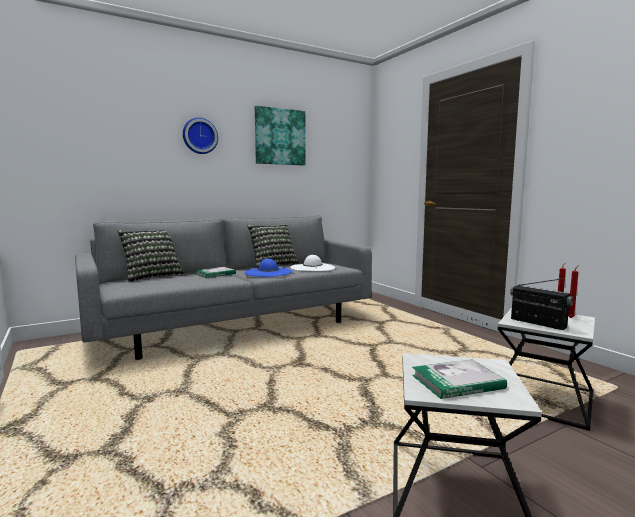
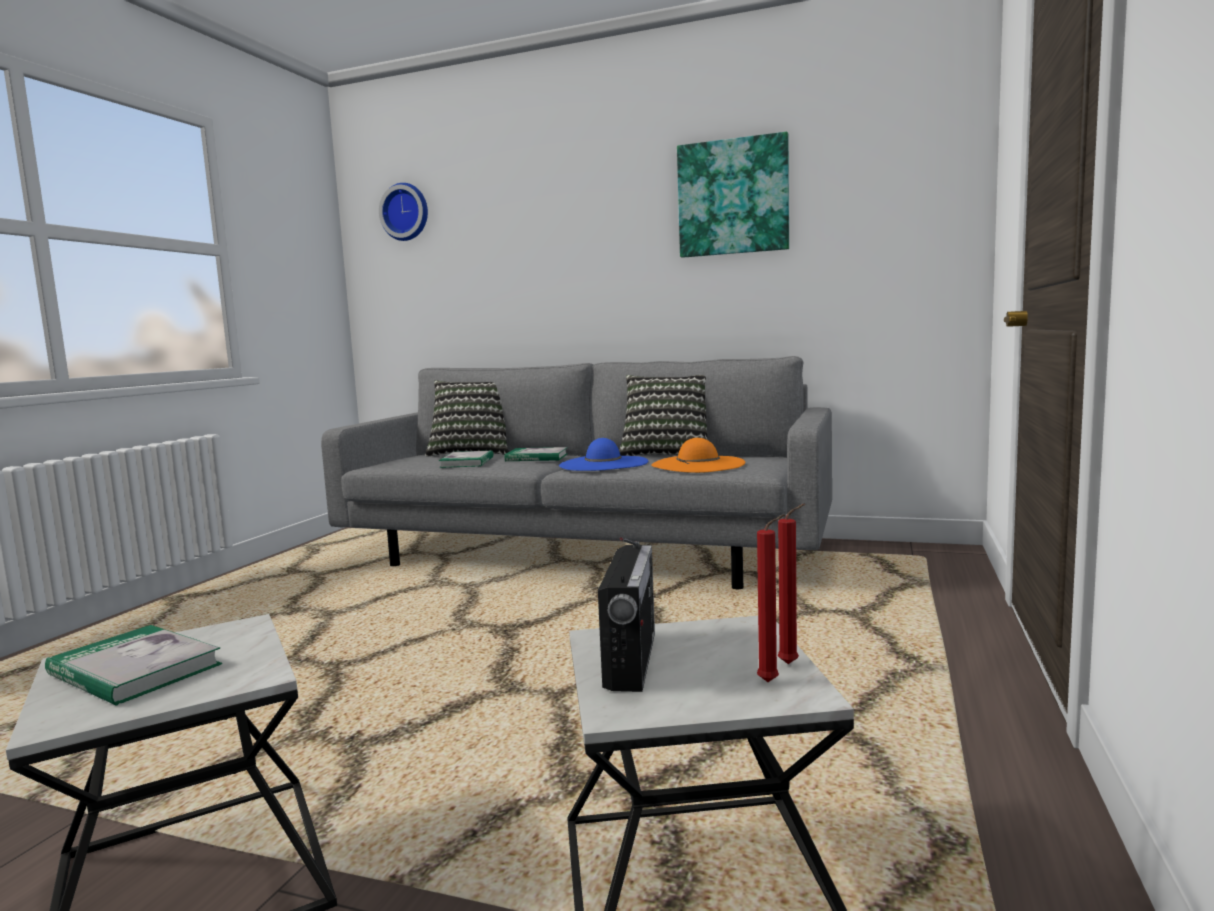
camera: 50 degrees right, 0 degrees up
(185, 281) = (467, 462): none -> book
(199, 136) = (582, 222): wall clock -> wall clock (406, 212)
(312, 267) = (698, 464): white hat -> orange hat

